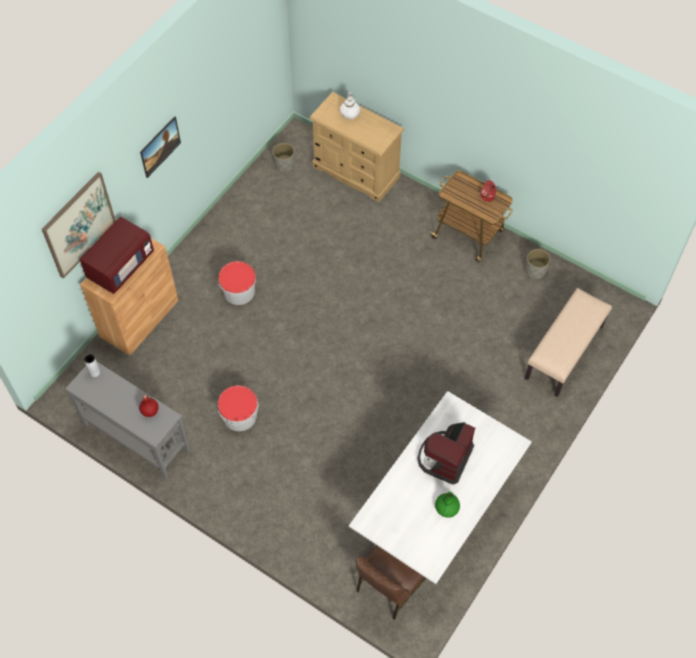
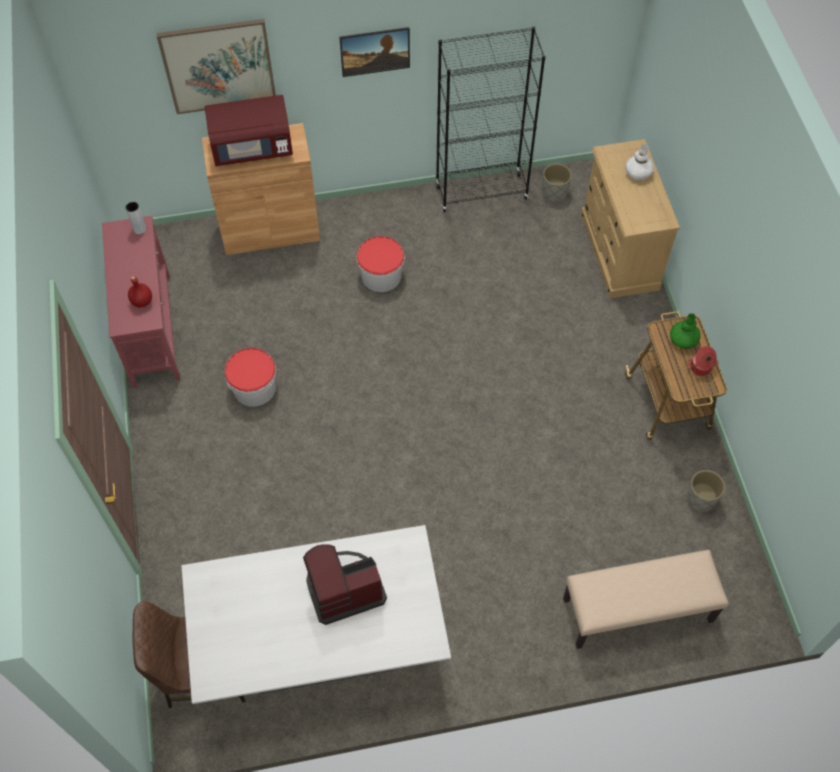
camera: 45 degrees right, 0 degrees up
(135, 436) = (152, 328): grey console table -> red console table
(242, 197) = (481, 192): none -> black bookcase
(446, 507) = (288, 639): green vase -> green vase (683, 339)

